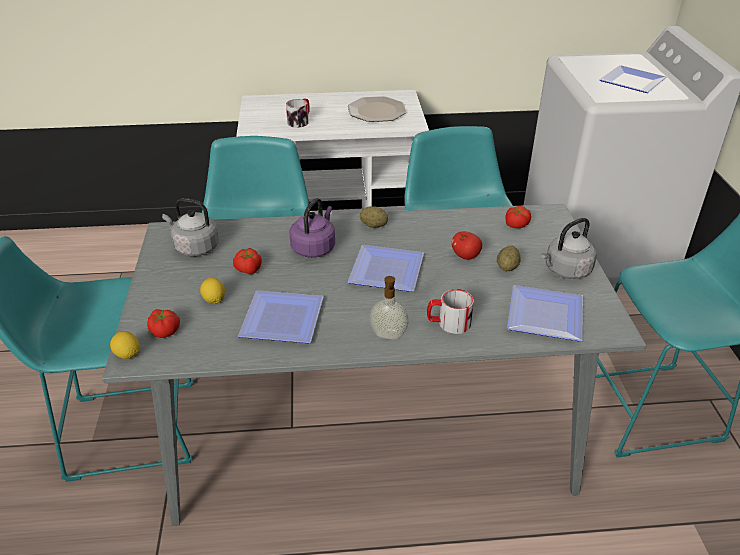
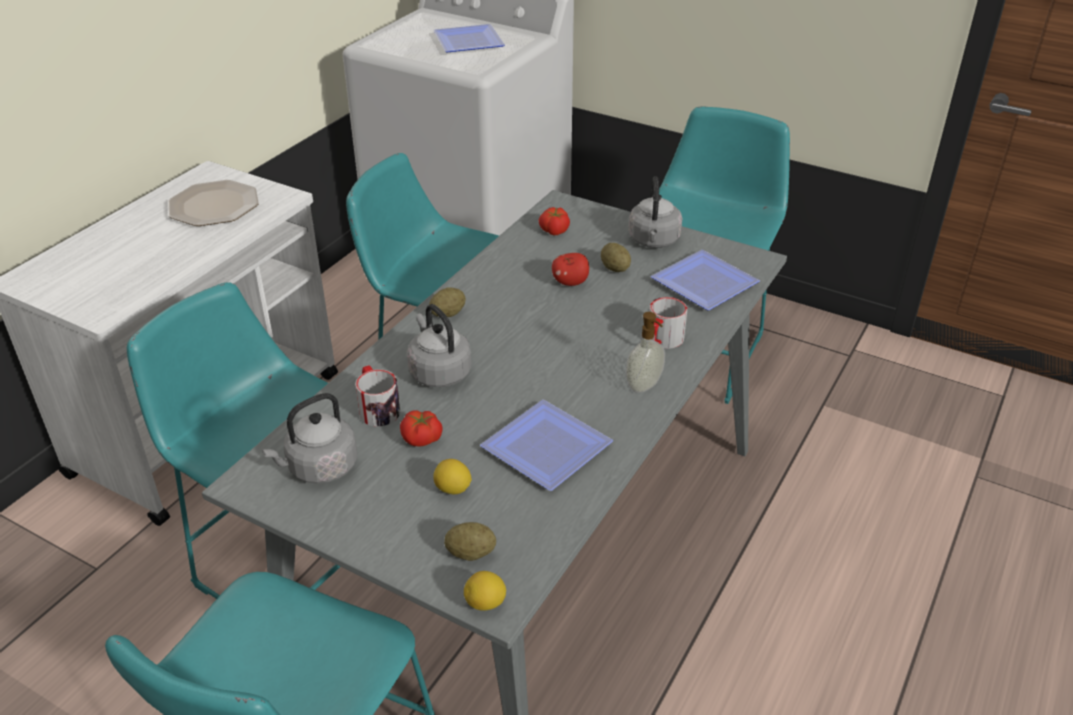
camera: 55 degrees left, 0 degrees up
(165, 331) = (470, 553): tomato -> potato
(300, 121) = (144, 267): mug -> mug (377, 408)
(314, 247) = (438, 372): purple kettle -> grey kettle
(383, 272) = (539, 344): plate -> none

